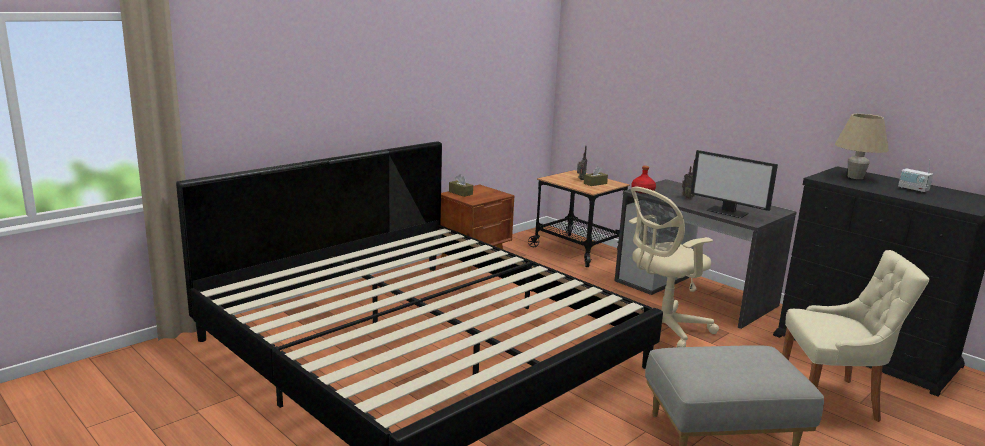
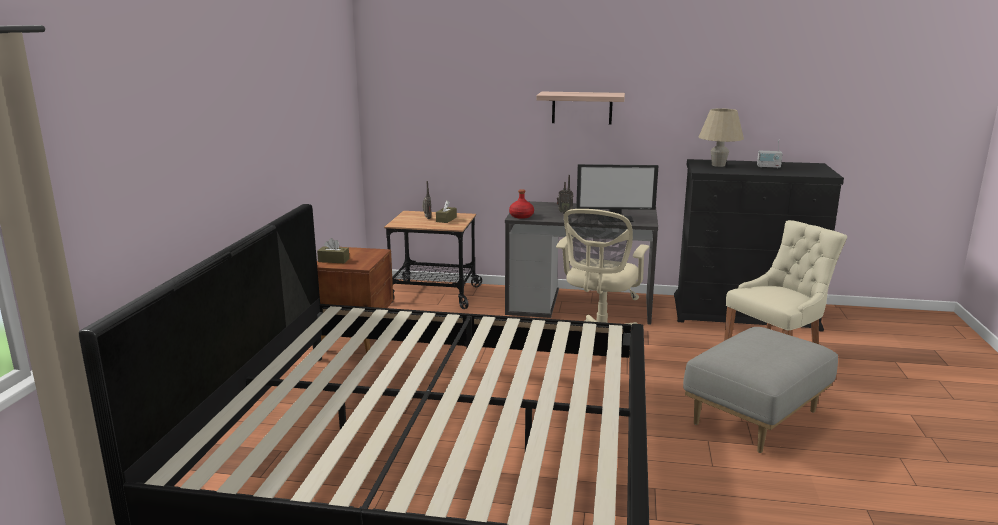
camera: 35 degrees left, 0 degrees up
(737, 96) = (582, 108): none -> shelf

